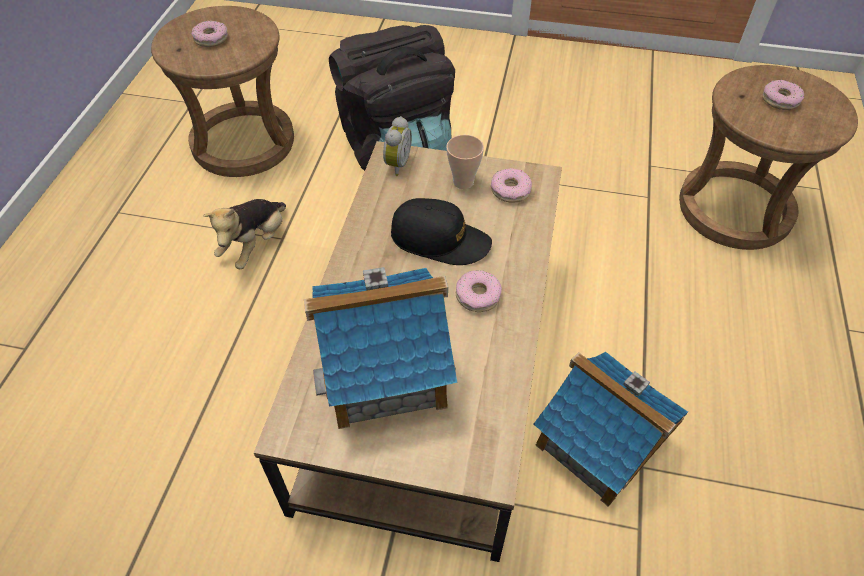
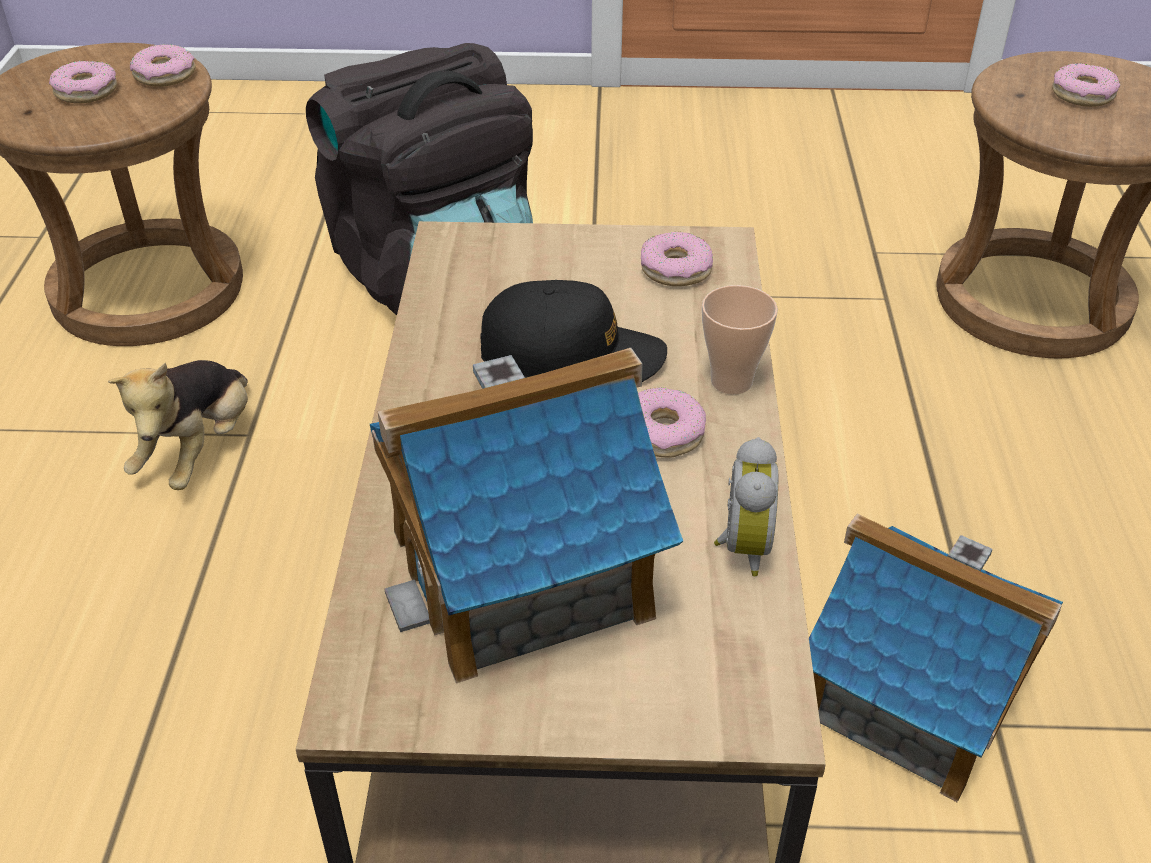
camera: 10 degrees left, 10 degrees down
(254, 32) = (165, 75): none -> donut
(396, 164) = (462, 252): alarm clock -> alarm clock (740, 546)
(463, 182) = (589, 266): cup -> cup (731, 381)

